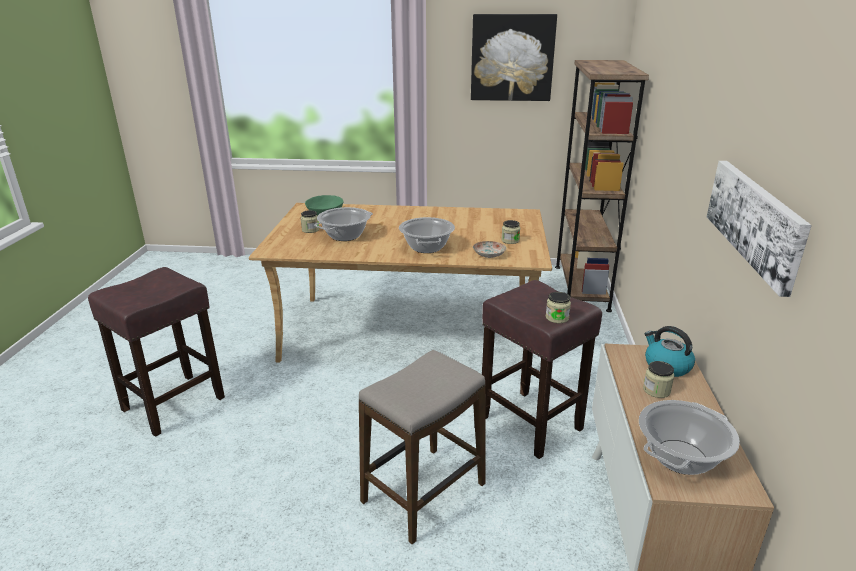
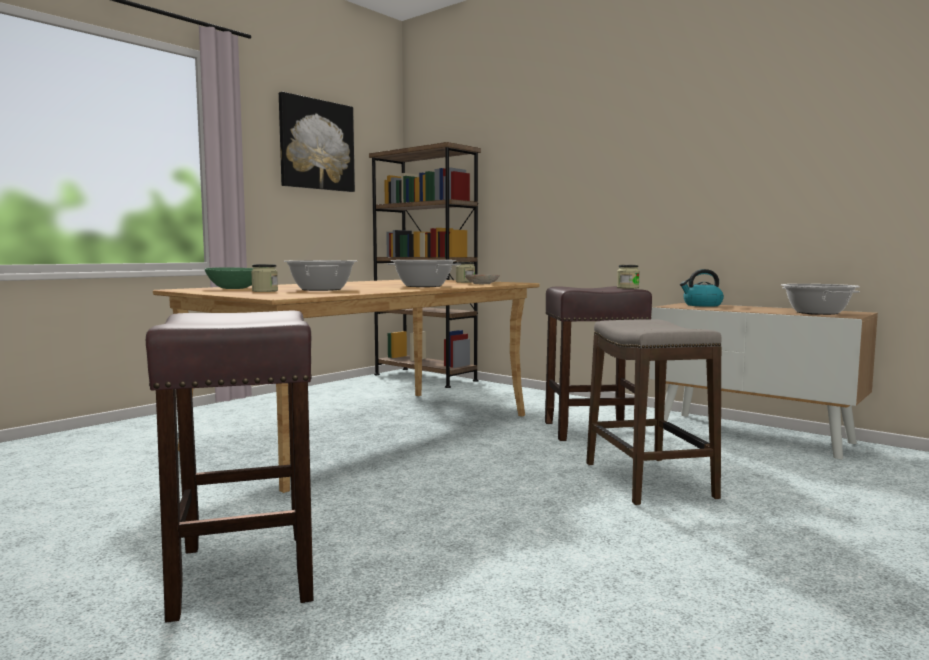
camera: 55 degrees left, 20 degrees down
(656, 390) = (732, 308): jar -> none
(755, 220) = (740, 168): picture -> none

